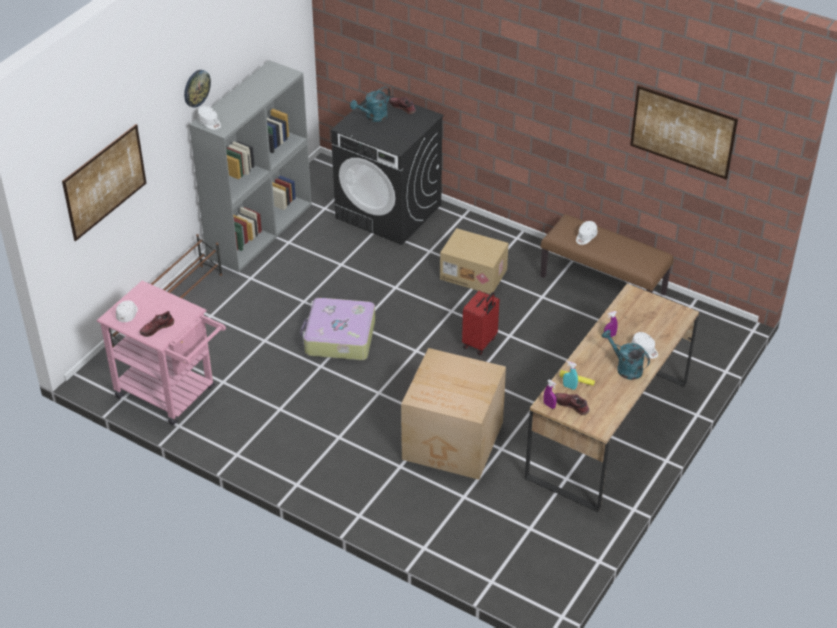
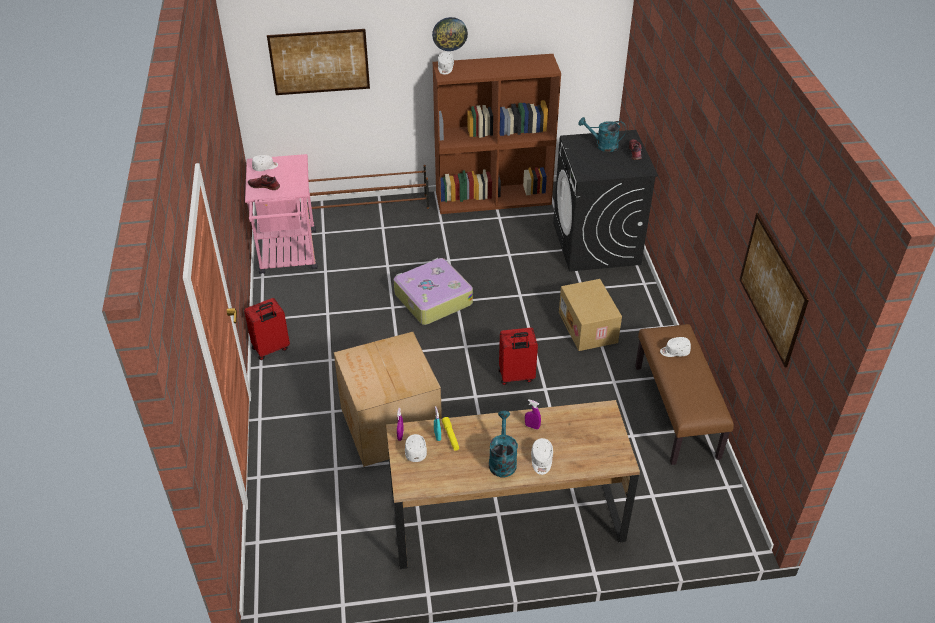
camera: 50 degrees right, 0 degrees up
(259, 230) = (494, 198): grey bookcase -> brown bookcase
(282, 467) = (271, 349): none -> red suitcase
(572, 405) = (415, 450): shoe -> white cap

